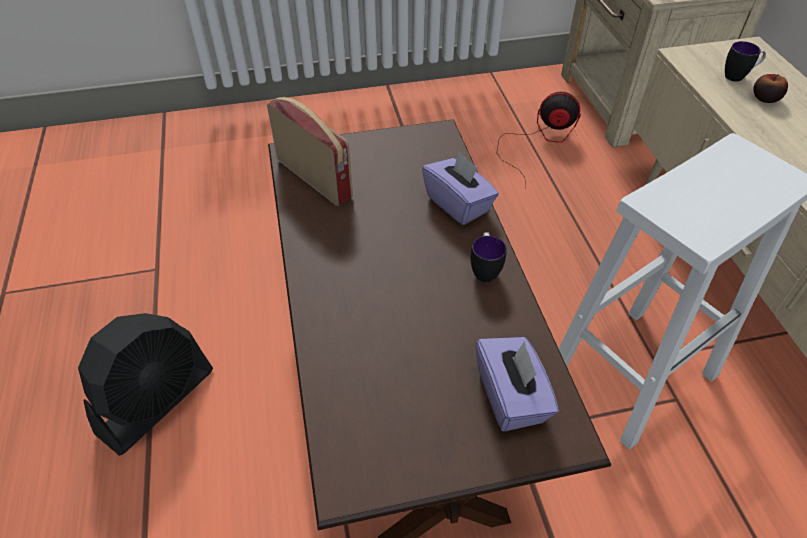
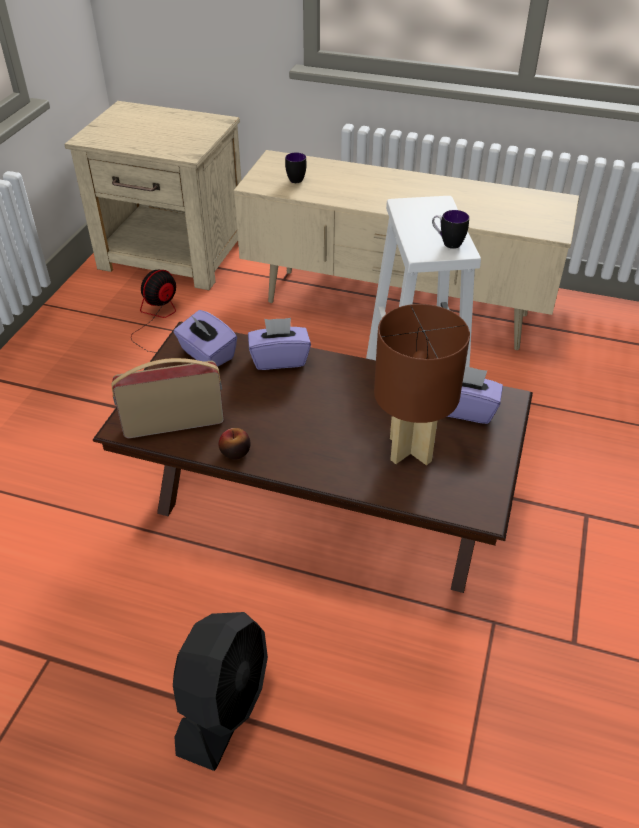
camera: 60 degrees left, 5 degrees down
(157, 401) = (224, 705): black fan -> black fan turned 45 degrees clockwise
(401, 368) = (409, 449): none -> brown table lamp
(422, 155) = (207, 354): none -> purple tissue box
(484, 269) = (354, 374): mug -> mug (447, 243)
(765, 98) = (328, 181): apple -> apple (235, 452)

